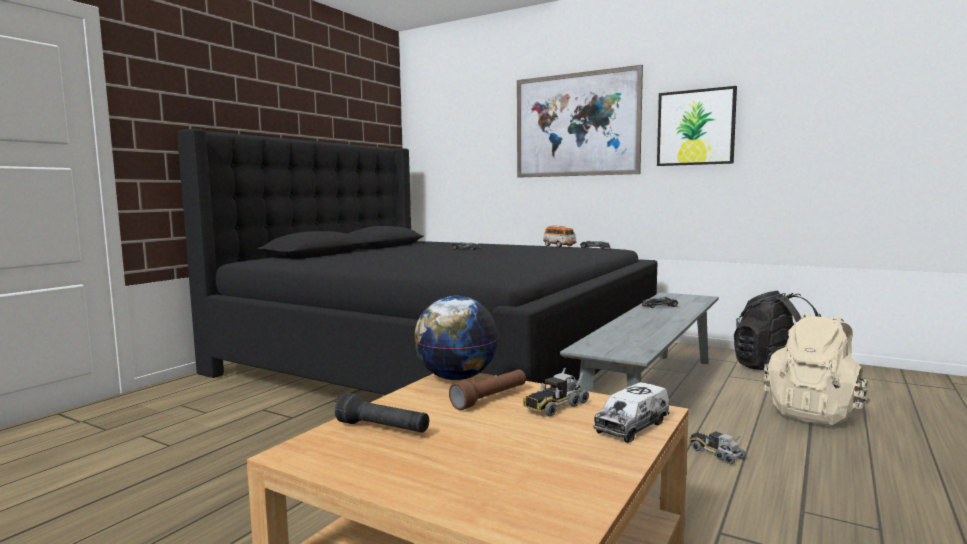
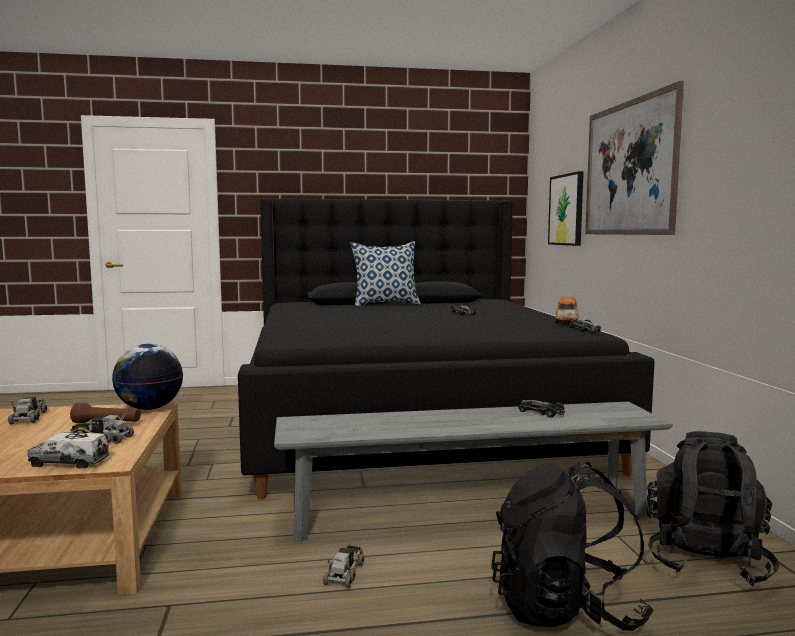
camera: 50 degrees right, 0 degrees up
(359, 251) = (386, 304): none -> pillow
(383, 429) = (29, 417): black flashlight -> toy truck
(695, 127) = (727, 167): picture -> picture (566, 210)
(814, 413) = (566, 609): beige backpack -> black backpack

